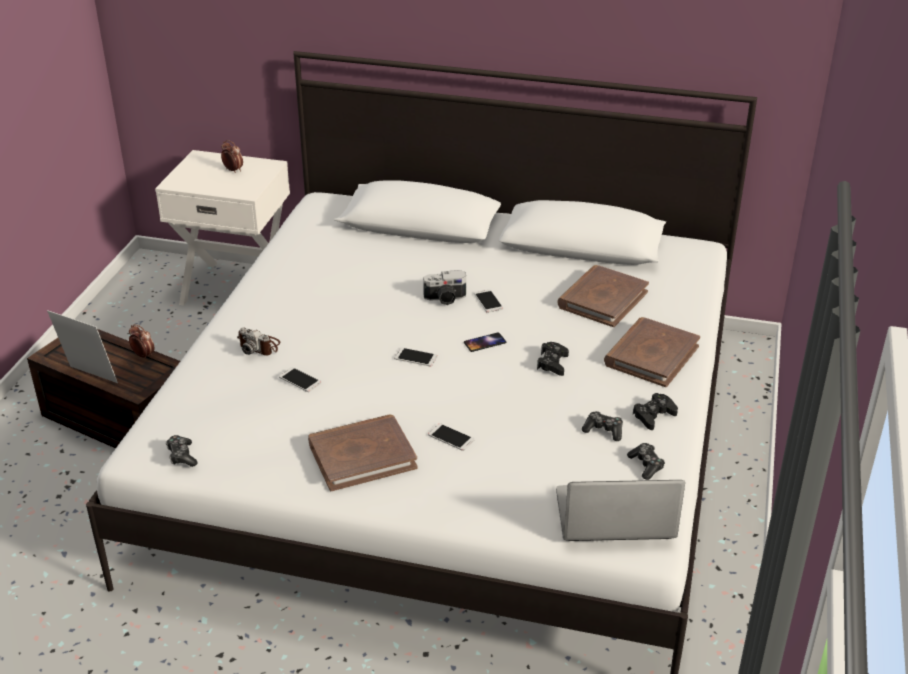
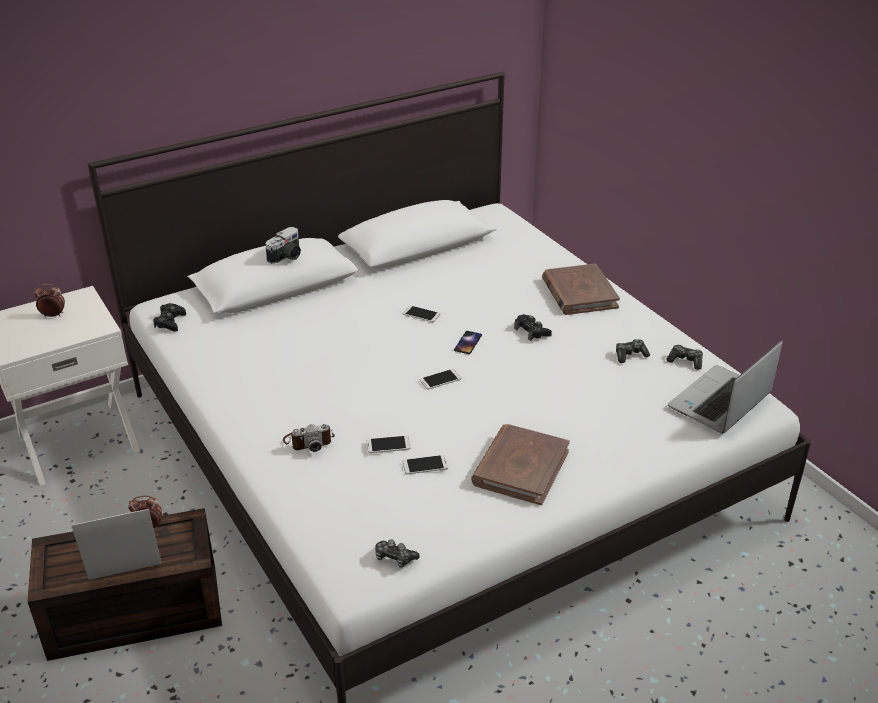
camera: 45 degrees left, 0 degrees up
(445, 299) = (389, 328): camera -> camera (287, 257)
(451, 437) = (553, 417): phone -> phone (425, 465)
(602, 299) = (492, 273): brown book -> none
(653, 415) = (640, 329): black game controller -> black game controller (170, 322)

